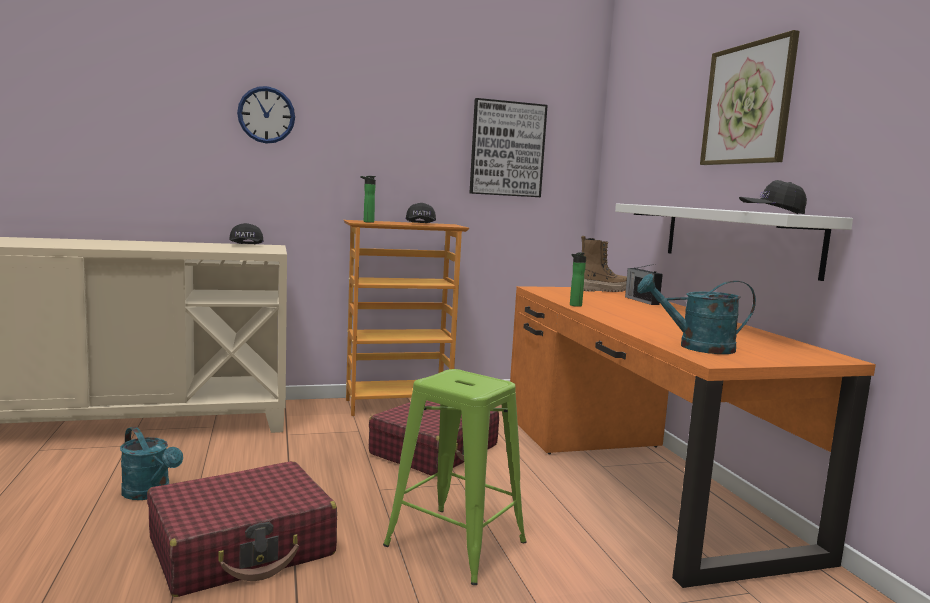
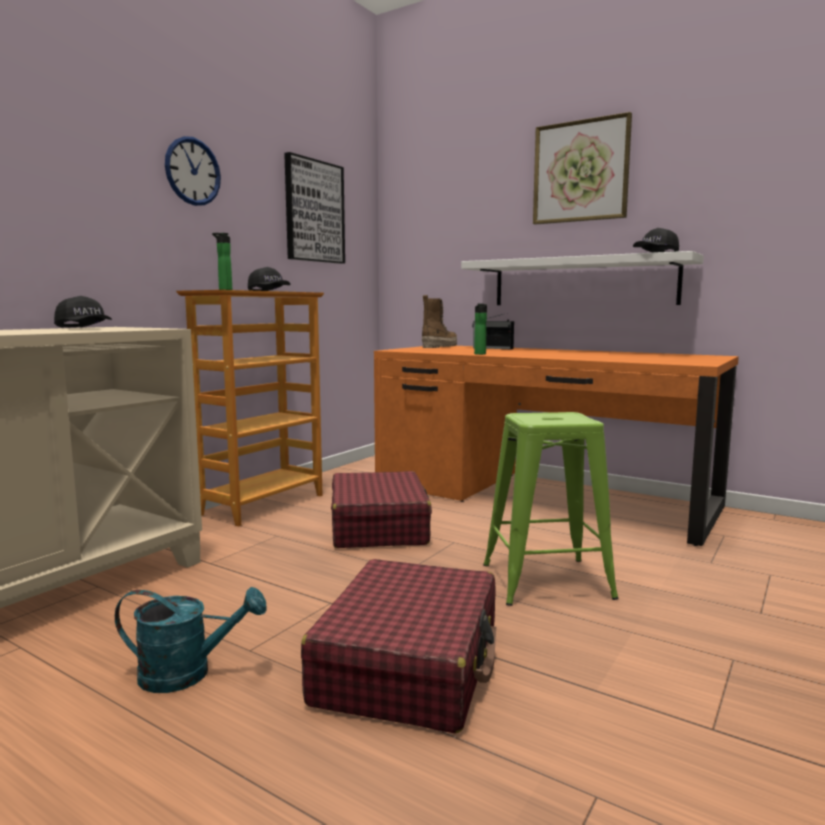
camera: 40 degrees left, 0 degrees up
(266, 115) = (68, 144): wall clock -> wall clock (193, 171)
(696, 347) = (656, 360): turquoise watering can -> none

